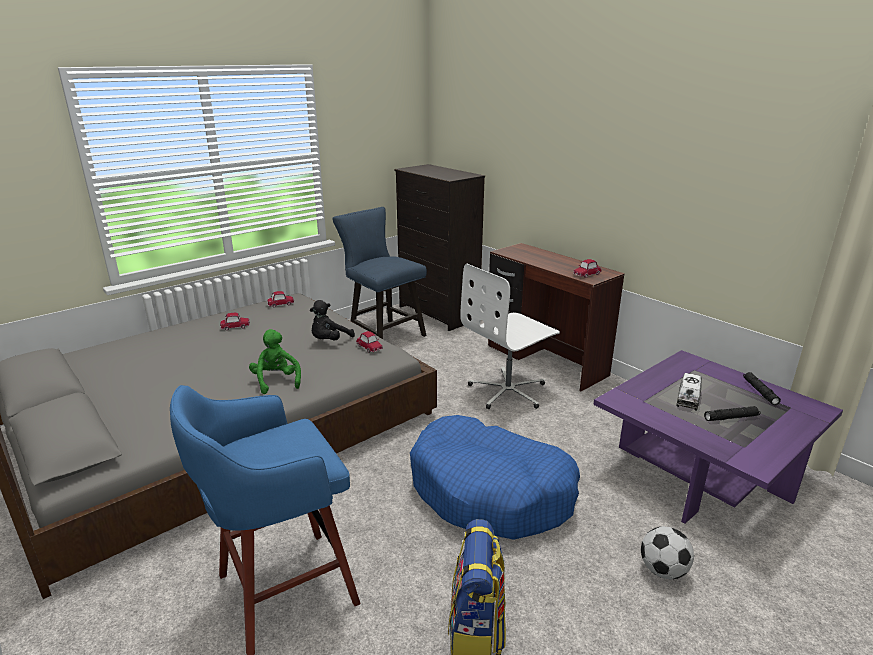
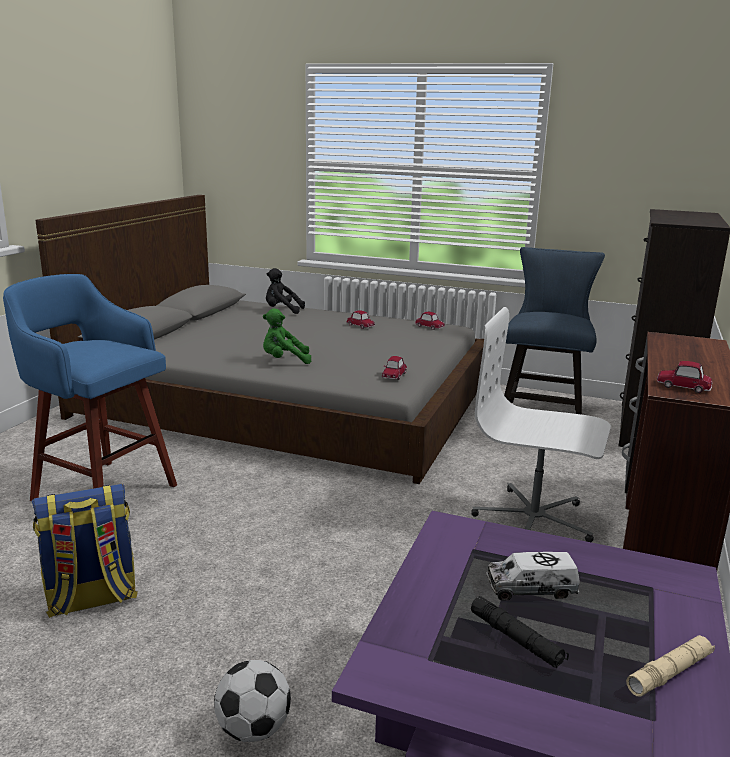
camera: 60 degrees right, 5 degrees down
(276, 381) = (284, 361): green plush toy -> green plush toy turned 135 degrees counterclockwise
(329, 341) = (384, 359): black plush toy -> black plush toy (282, 310)
(491, 491) = (310, 557): blue dog bed -> none
(760, 391) = (670, 672): black flashlight -> beige flashlight

